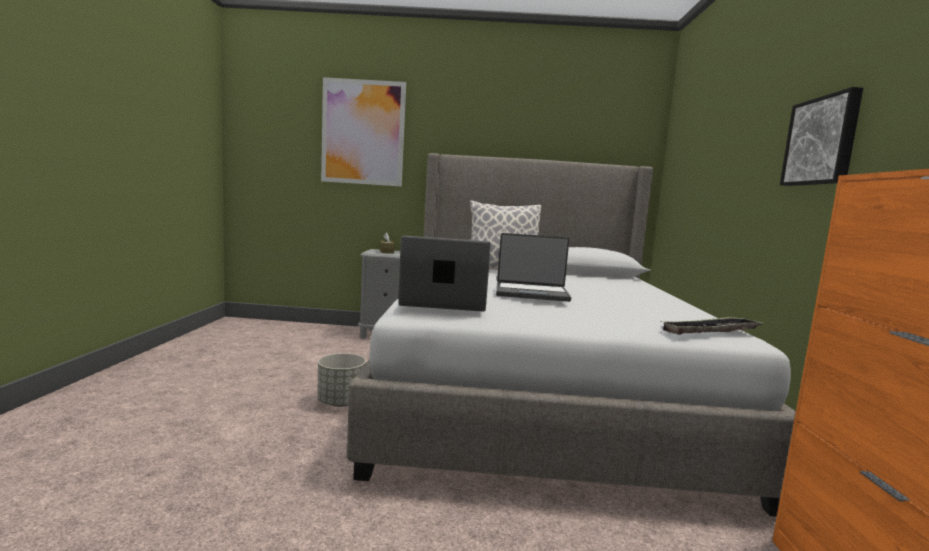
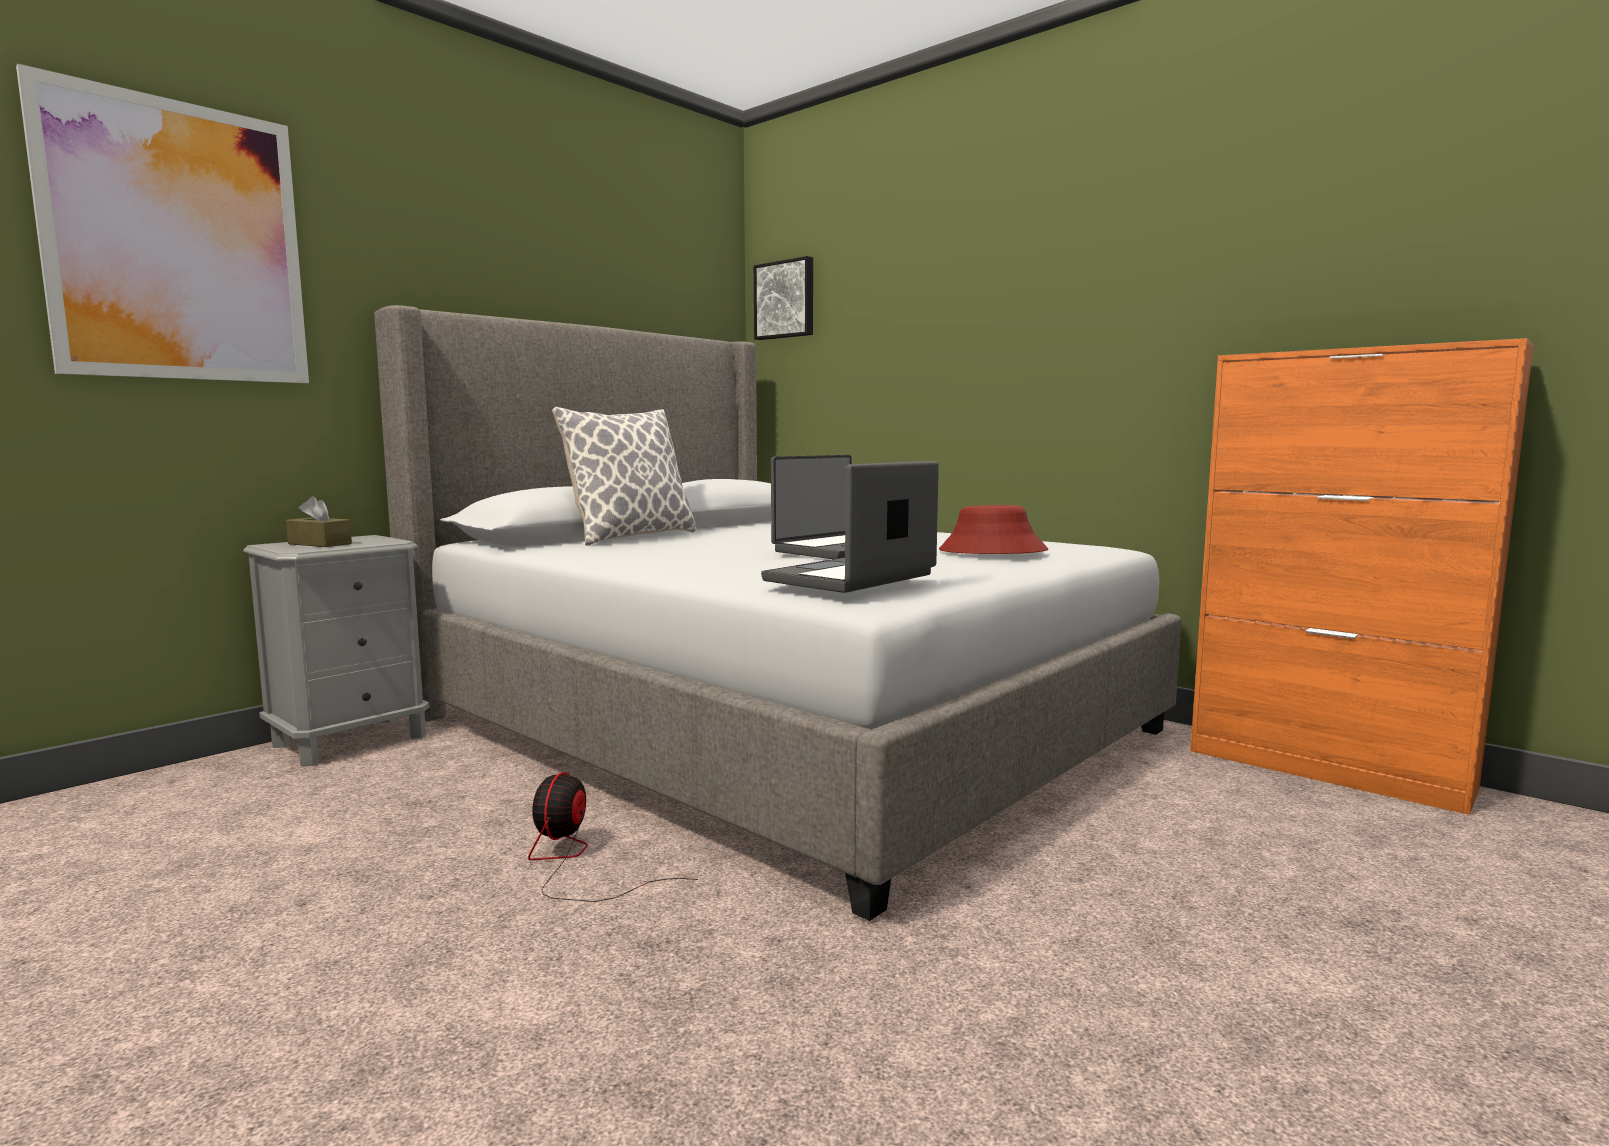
camera: 50 degrees left, 0 degrees up
(341, 402) = (576, 862): grey planter -> fan
(623, 316) = (992, 552): none -> red hat
(711, 331) = (1082, 547): tray -> none
(822, 141) = (1097, 317): picture -> picture (785, 300)

